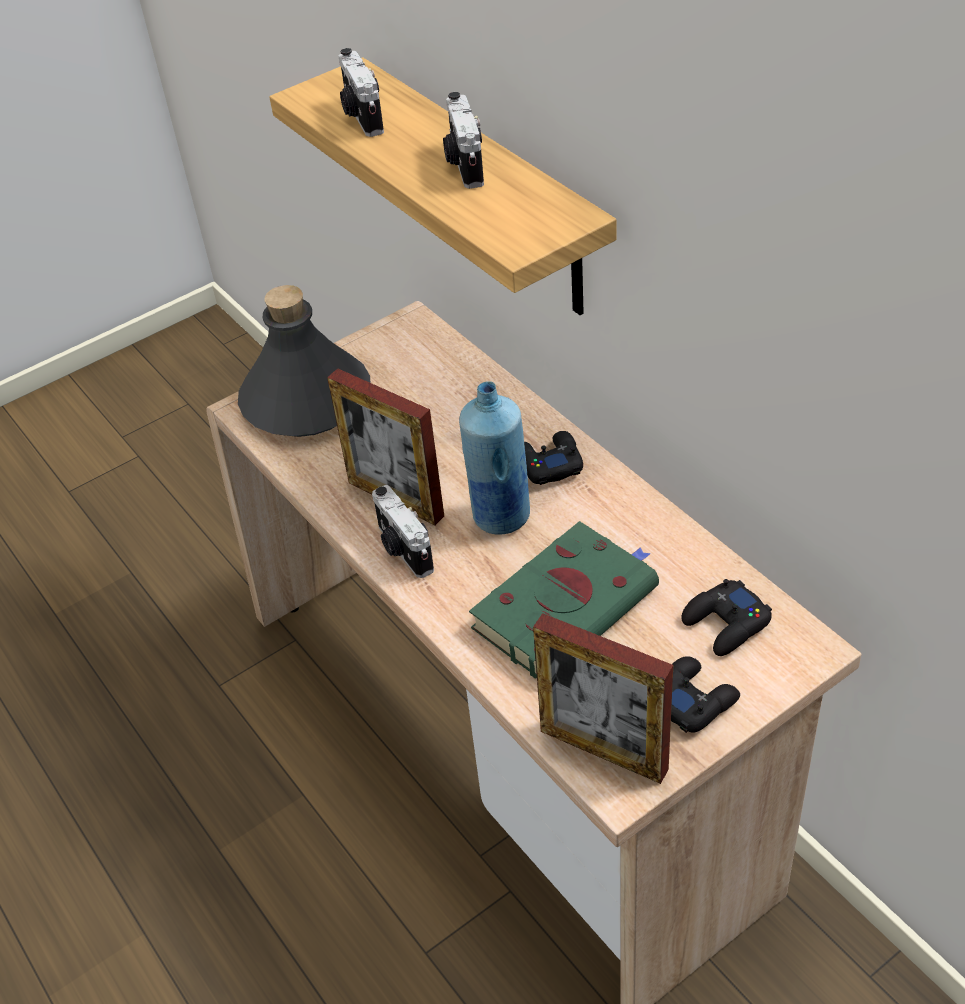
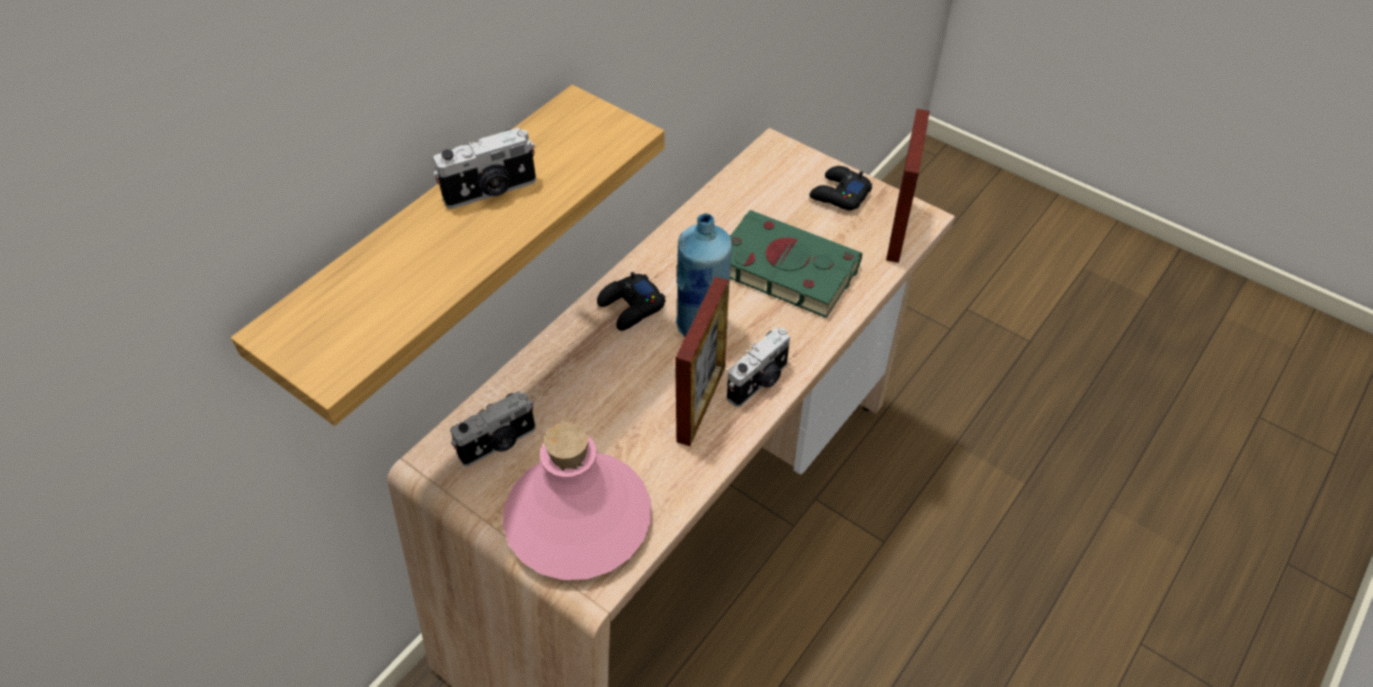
camera: 110 degrees left, 5 degrees up
(305, 401) = (579, 521): grey bottle -> pink bottle
(361, 116) = (388, 297): camera -> camera (499, 444)
(726, 624) = (769, 186): black game controller -> none

